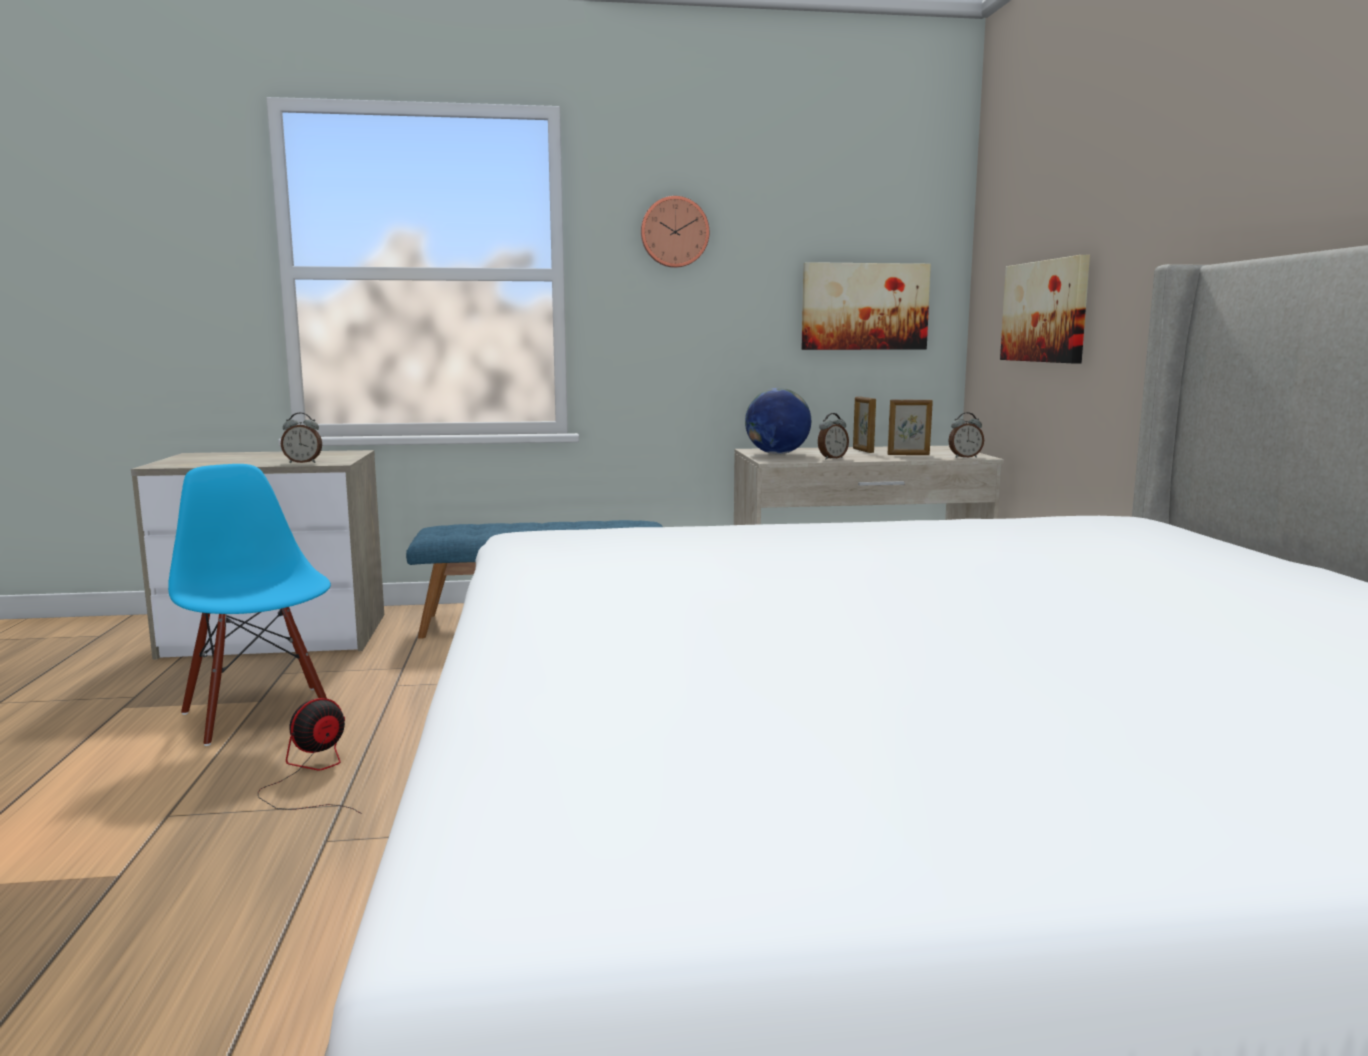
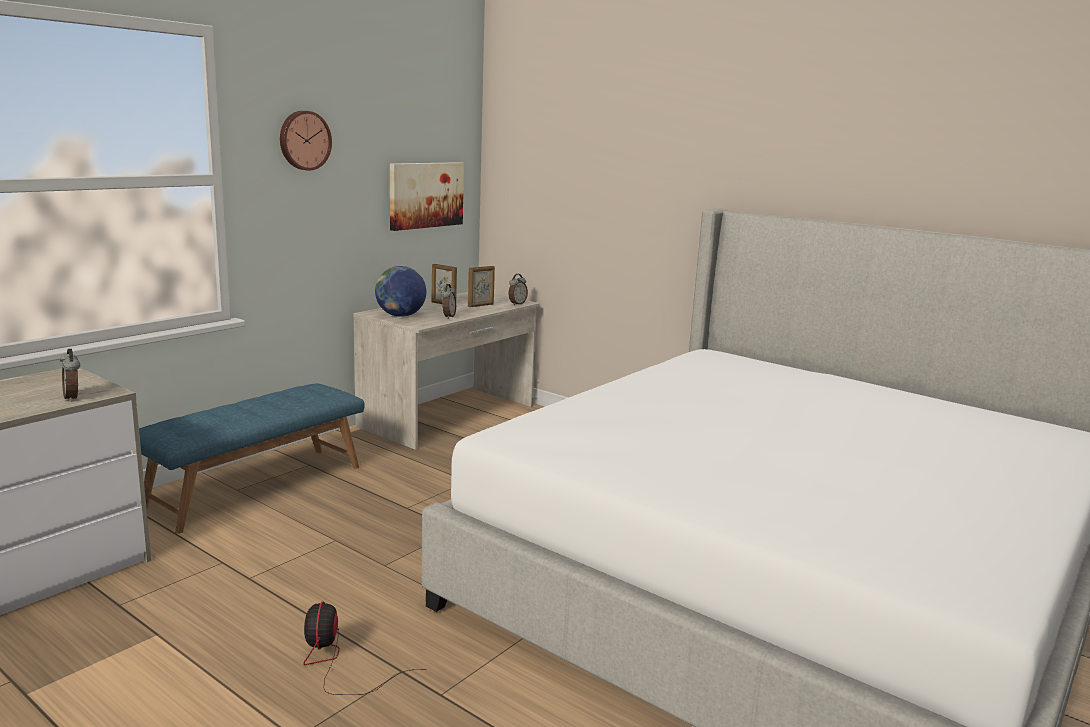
camera: 45 degrees left, 5 degrees up
(260, 715) = (186, 643): blue chair -> none
(303, 462) = (73, 397): alarm clock -> alarm clock turned 105 degrees clockwise
(1045, 311) = (570, 209): picture -> none

